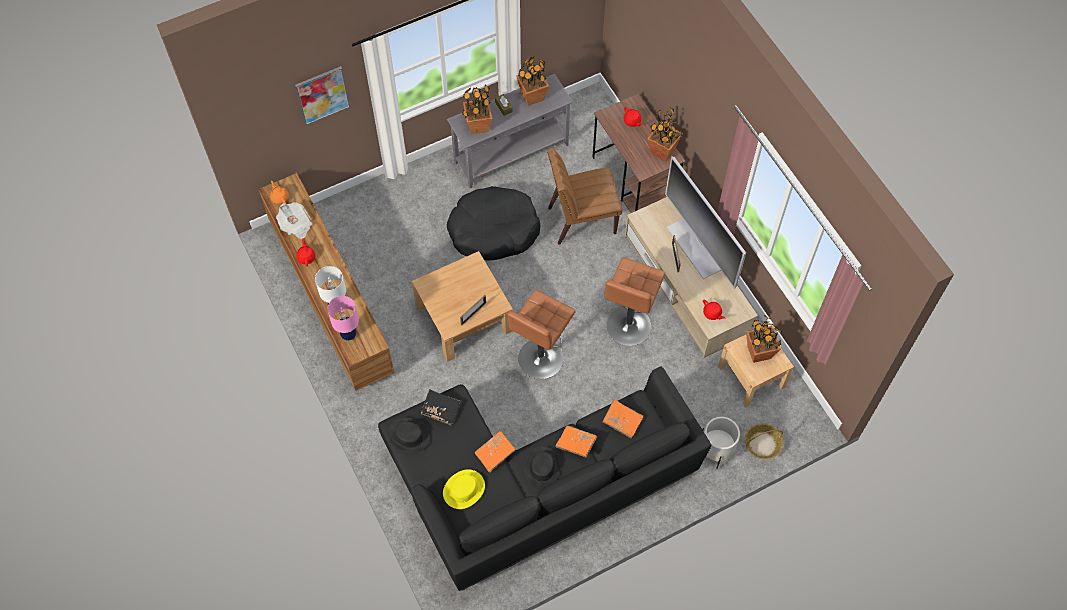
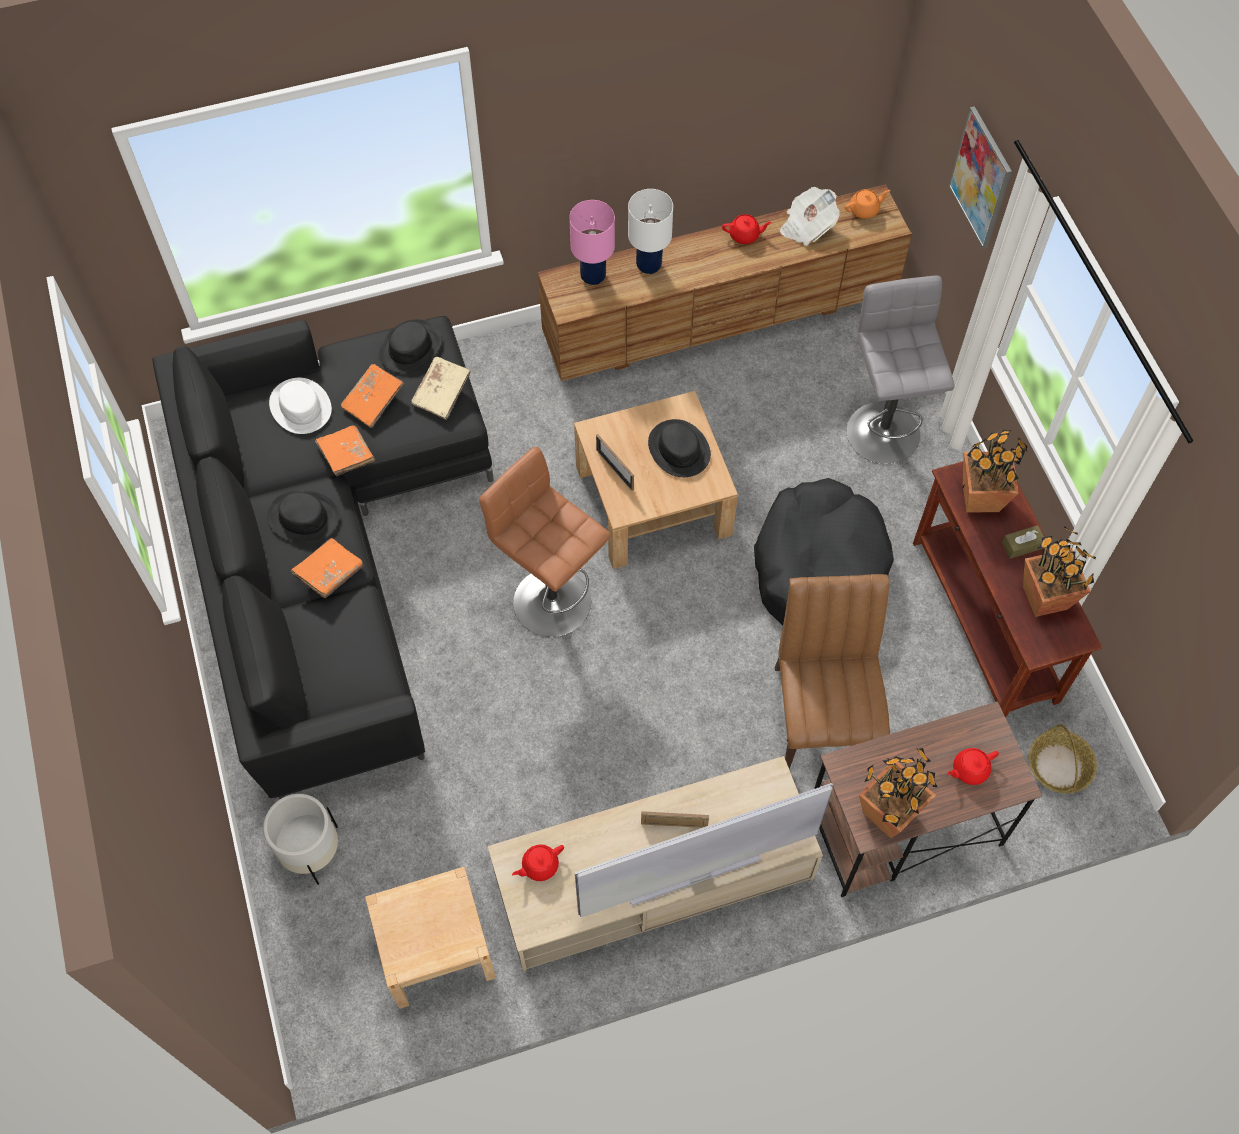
camera: 100 degrees right, 0 degrees up
(399, 207) = (883, 432): none -> grey stool
(441, 410) = (442, 393): black book -> beige book
(454, 283) = (679, 449): none -> black hat
(463, 489) = (301, 407): yellow hat -> white hat
(511, 153) = (985, 621): grey console table -> brown console table
(622, 421) = (349, 650): orange book -> orange book (373, 401)
(628, 326) = (585, 753): brown stool -> none
(759, 353) = (431, 927): potted plant -> none
(762, 444) = (300, 936): basket -> basket (1059, 766)

